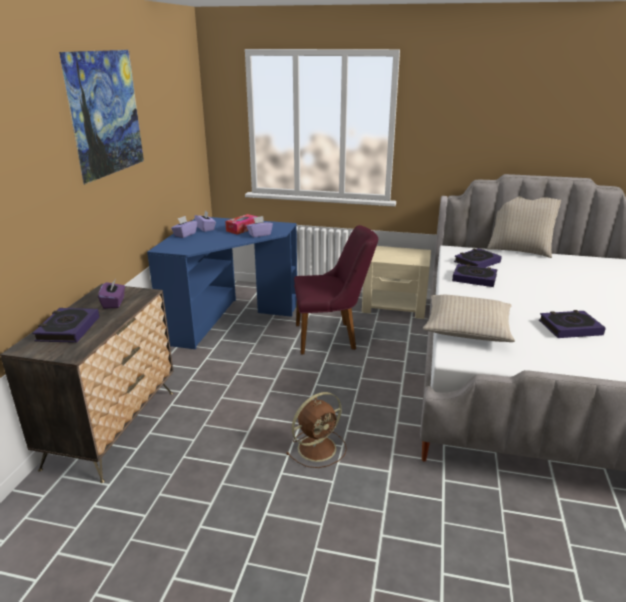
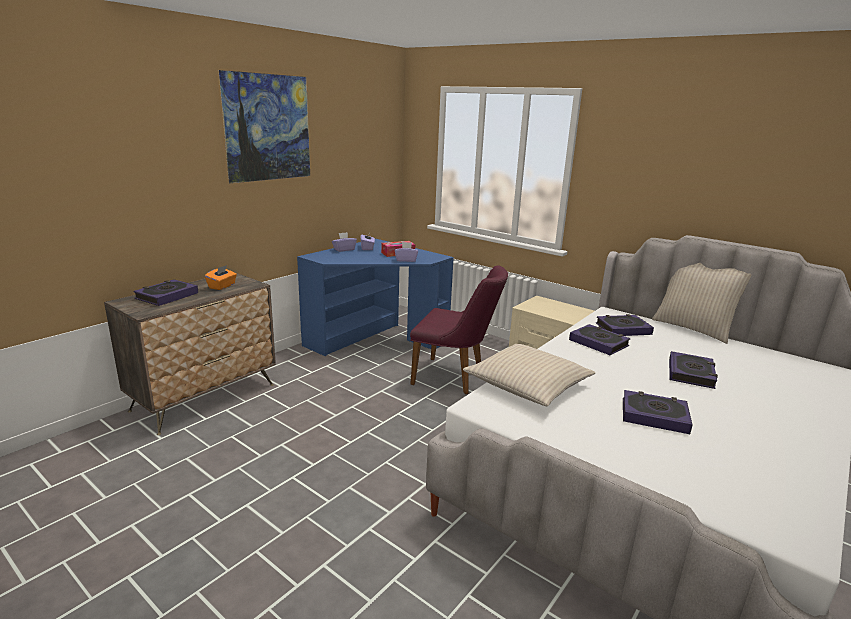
camera: 25 degrees right, 5 degrees down
(114, 303) = (222, 286): purple tissue box -> orange tissue box
(318, 447) = (345, 467): brown fan -> none
(556, 288) = (691, 374): none -> book

